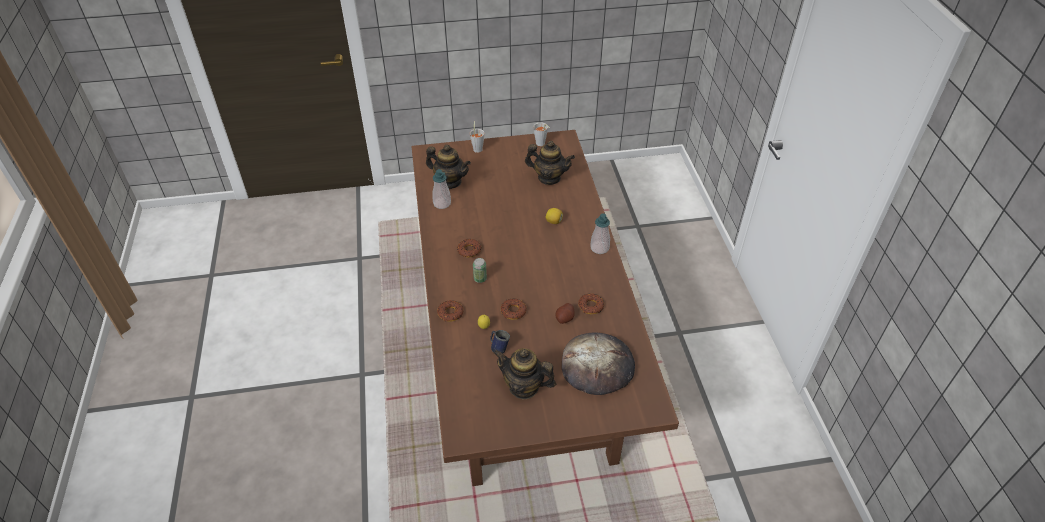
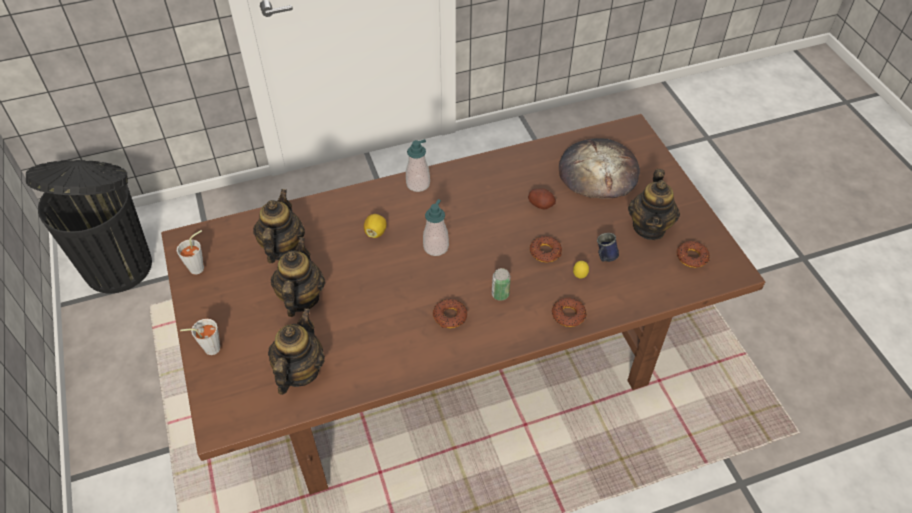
camera: 100 degrees left, 5 degrees up
(442, 203) = (354, 370): soap dispenser -> soap dispenser (436, 247)
(504, 184) = (301, 298): none -> teapot
(591, 306) = (516, 184): donut -> donut (692, 257)
(642, 182) = (119, 265): none -> black trash can

